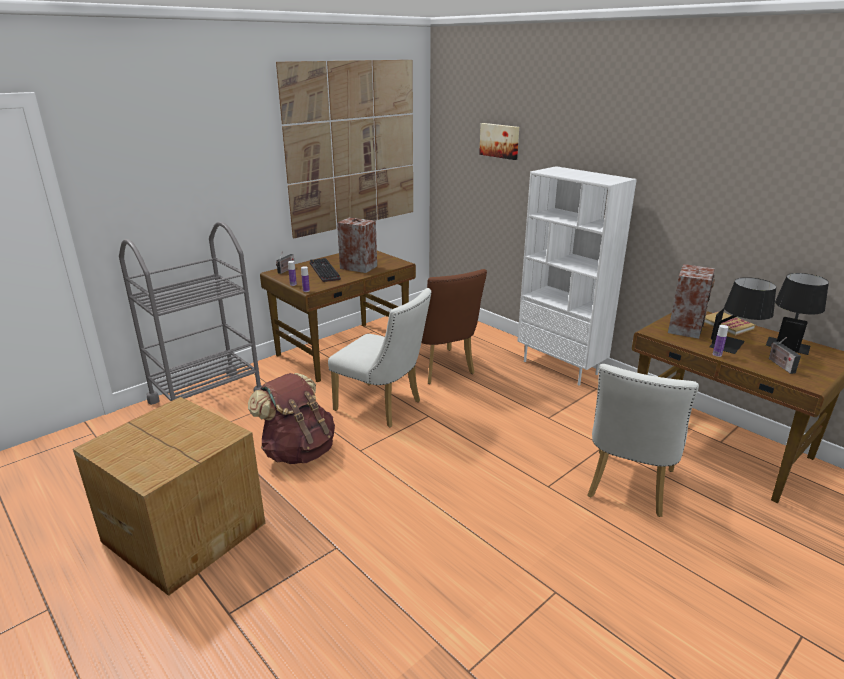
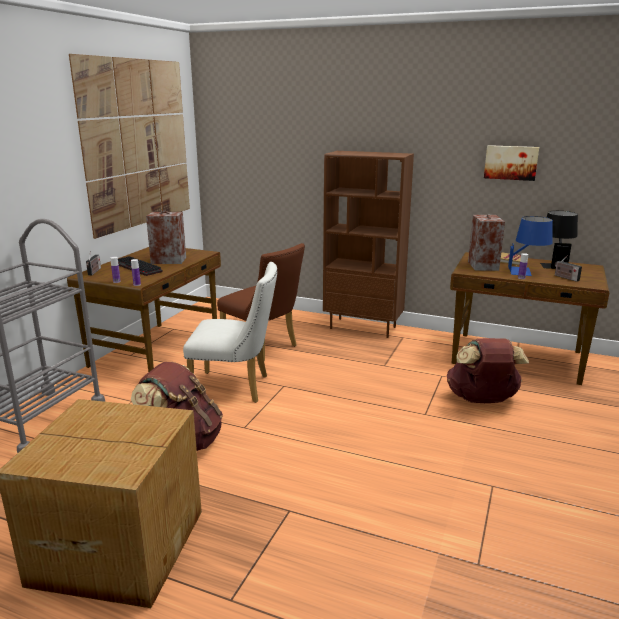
camera: 25 degrees left, 5 degrees down
(500, 141) = (275, 133): picture -> picture (511, 162)
(561, 367) = (363, 327): white bookcase -> brown bookcase
(628, 488) = (482, 400): white chair -> brown backpack
(736, 346) = (527, 271): black table lamp -> blue table lamp

